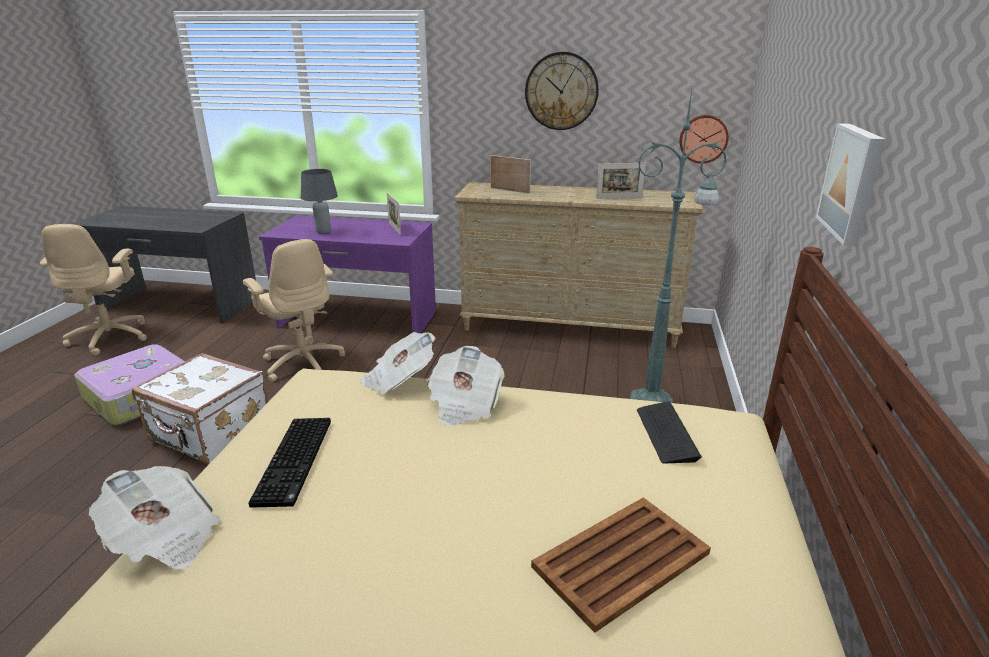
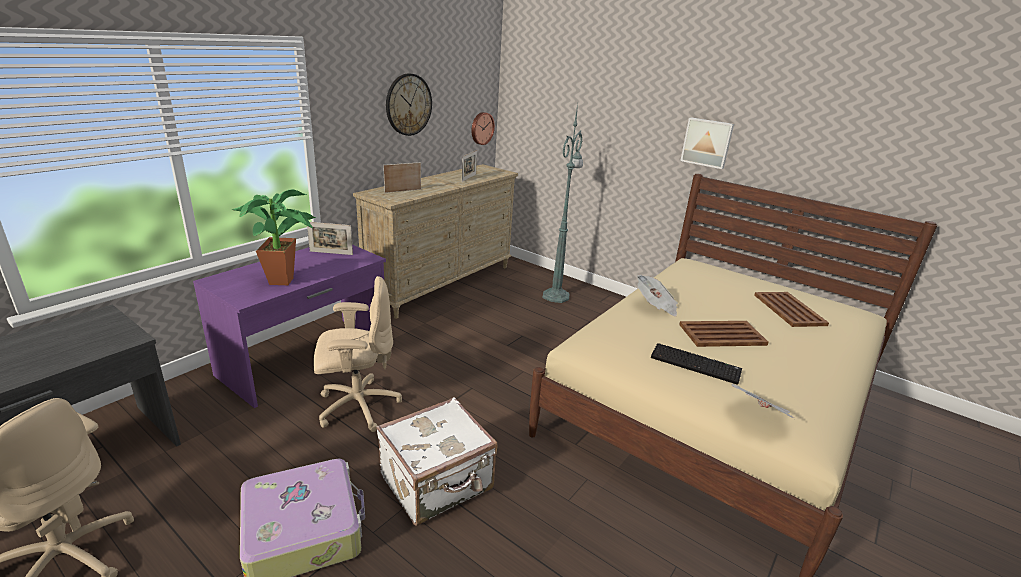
camera: 65 degrees left, 0 degrees up
(324, 232) = (285, 279): grey table lamp -> potted plant
(399, 380) = (614, 317): newspaper -> none
(414, 477) = (723, 335): none -> brown tray
(666, 434) = (703, 274): keyboard -> none

